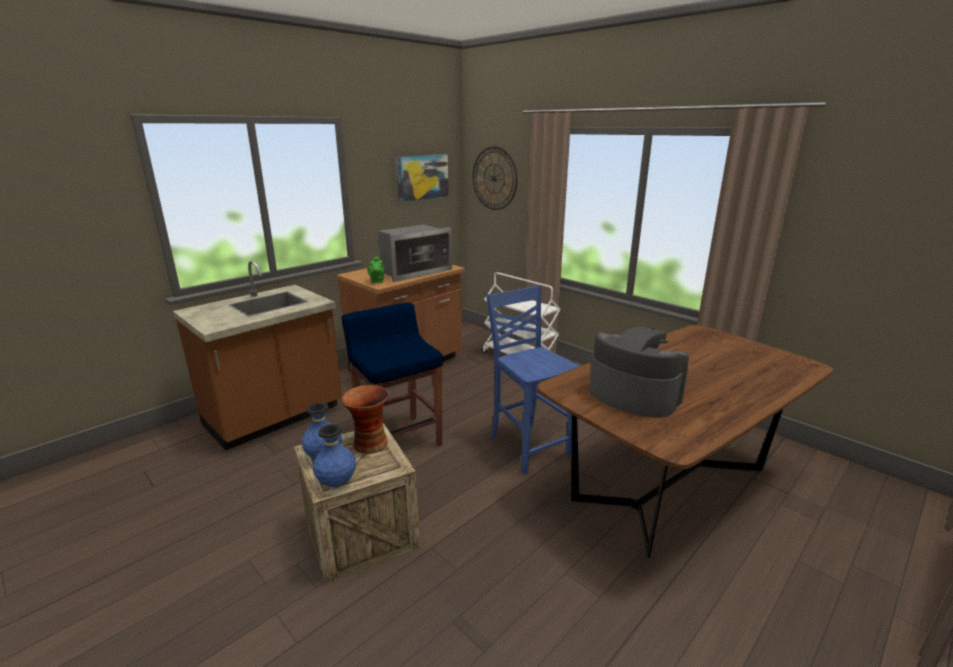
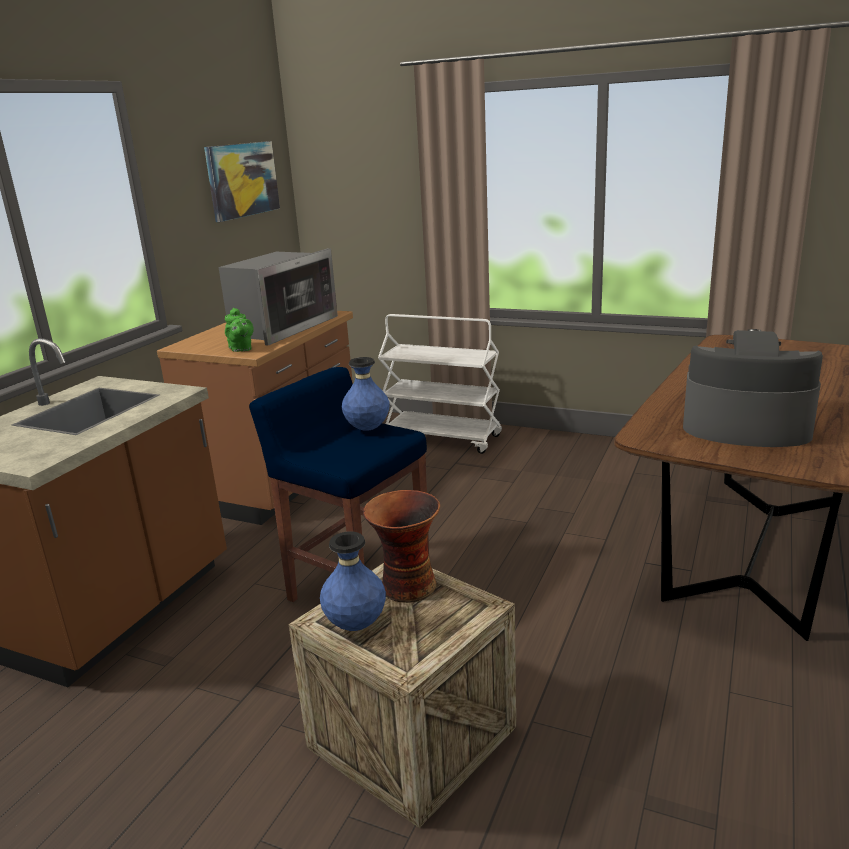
camera: 20 degrees left, 0 degrees up
(336, 483) = (415, 654): blue vase -> blue vase (367, 429)
(494, 178) = (352, 173): wall clock -> none
(528, 446) = (551, 549): blue chair -> none

